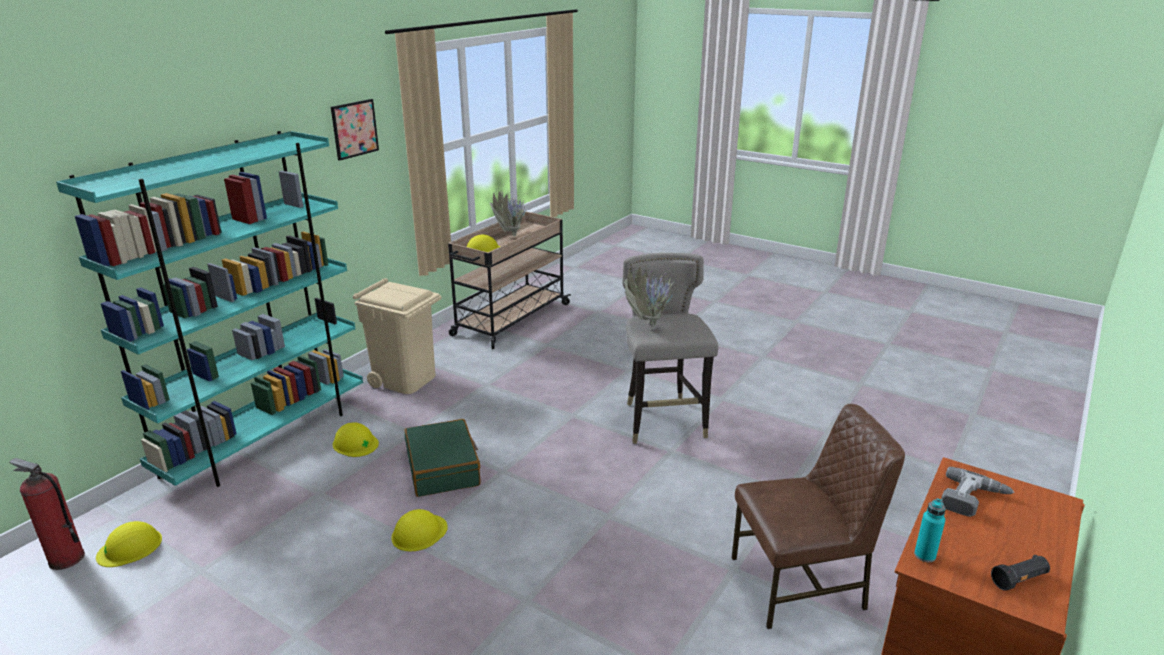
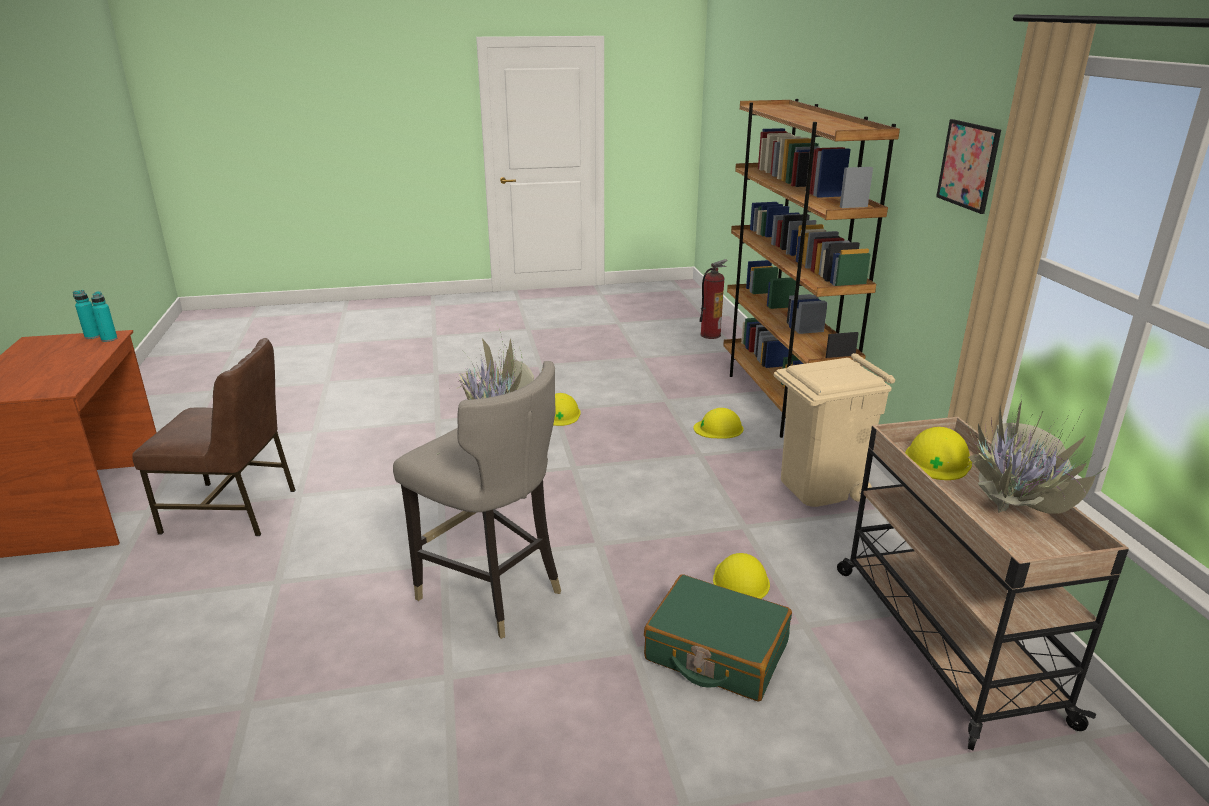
camera: 135 degrees right, 0 degrees up
(130, 547) = (695, 347): yellow hard hat -> yellow hard hat (741, 580)
(266, 438) = (780, 402): turquoise bookcase -> brown bookcase
(443, 468) = (620, 447): green suitcase -> green suitcase (716, 652)
(800, 584) = (232, 510): brown chair -> brown chair turned 120 degrees counterclockwise
(949, 576) = (92, 336): none -> turquoise bottle
(973, 500) = (55, 375): power drill -> none
(1019, 580) = (39, 347): black flashlight -> none

